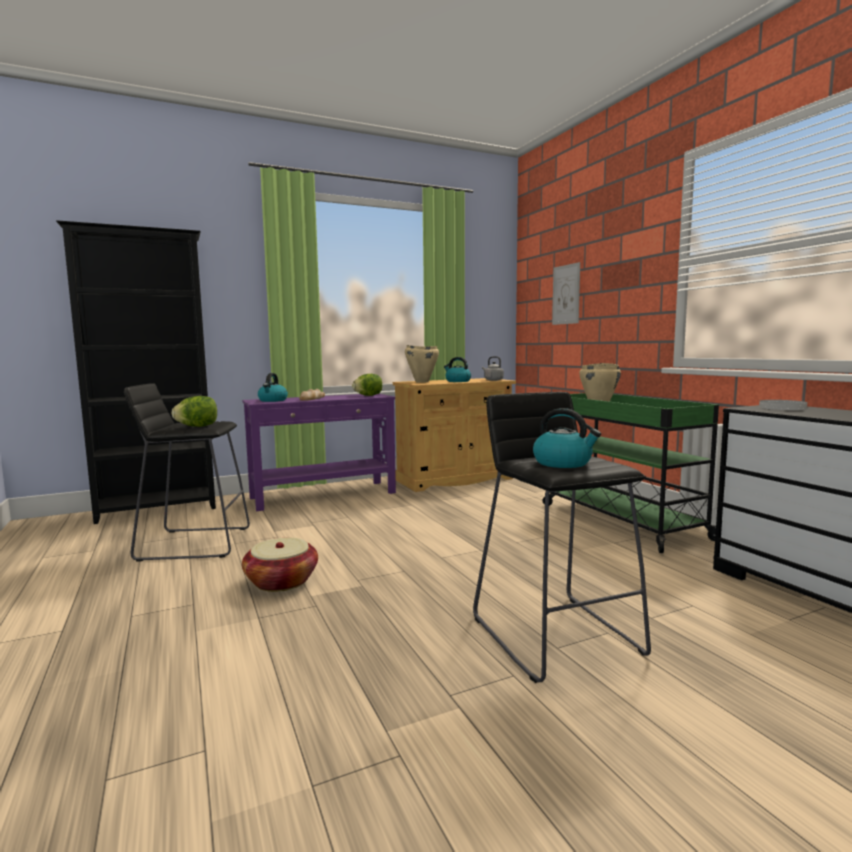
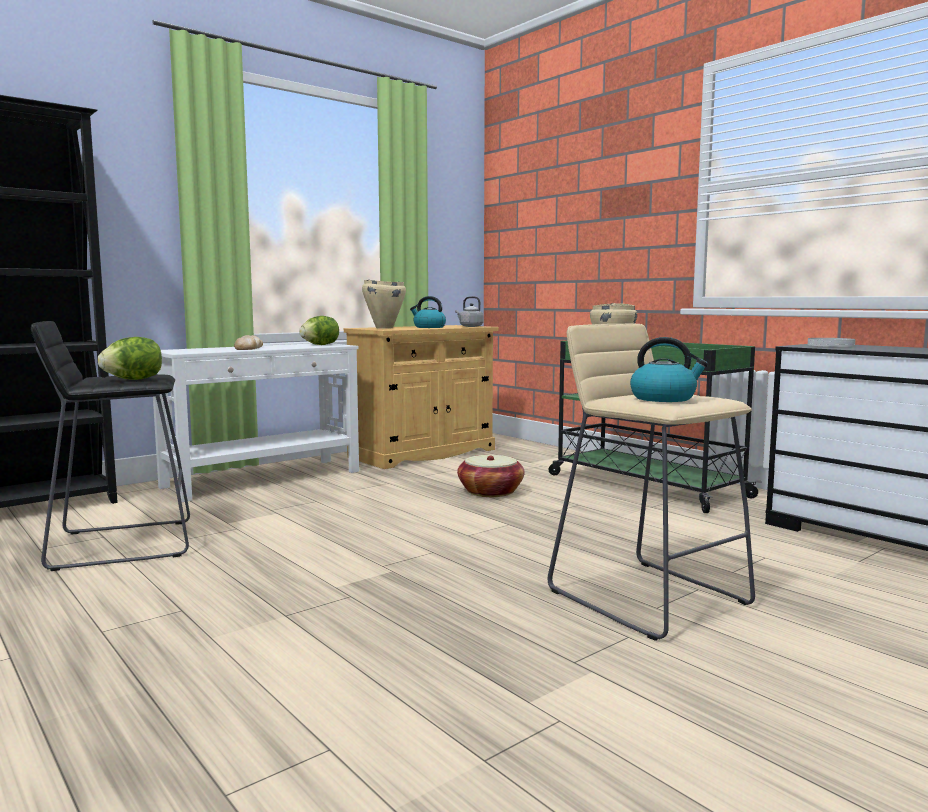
camera: 15 degrees left, 0 degrees up
(273, 400) = (197, 350): kettle -> none
(281, 581) = (284, 576): basket -> basket (490, 492)
(324, 495) = (264, 479): purple console table -> white console table
(556, 635) = (648, 596): black stool -> beige stool
(566, 294) = (554, 222): picture -> none

